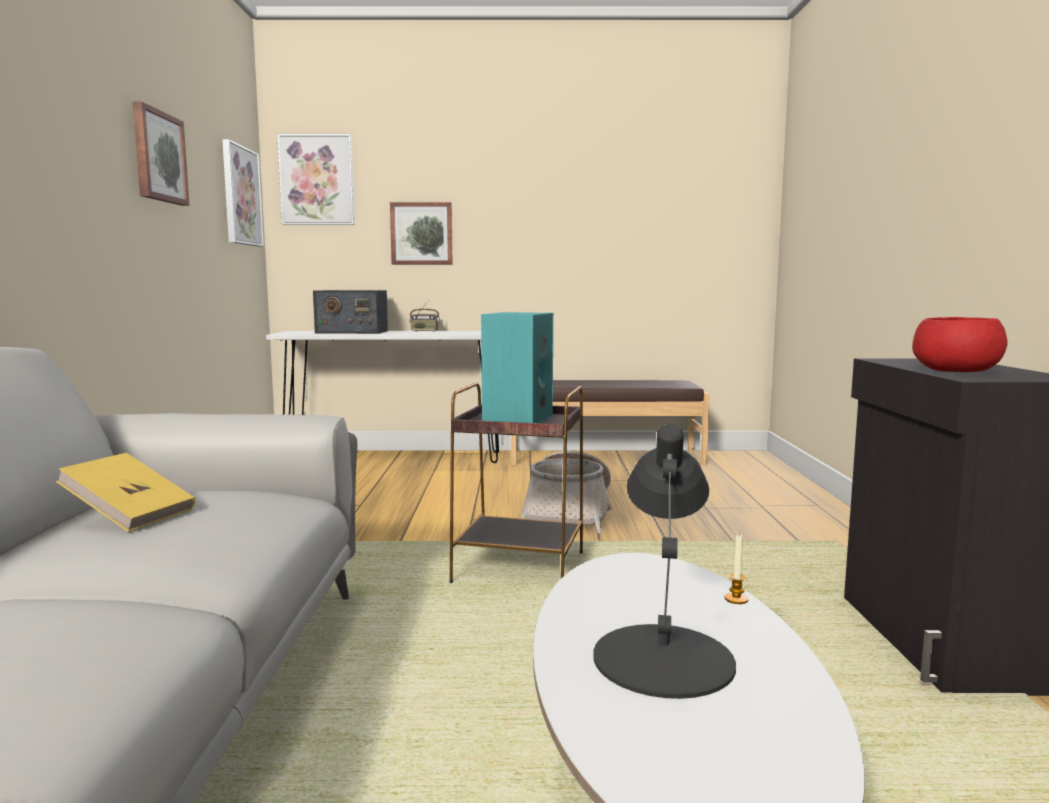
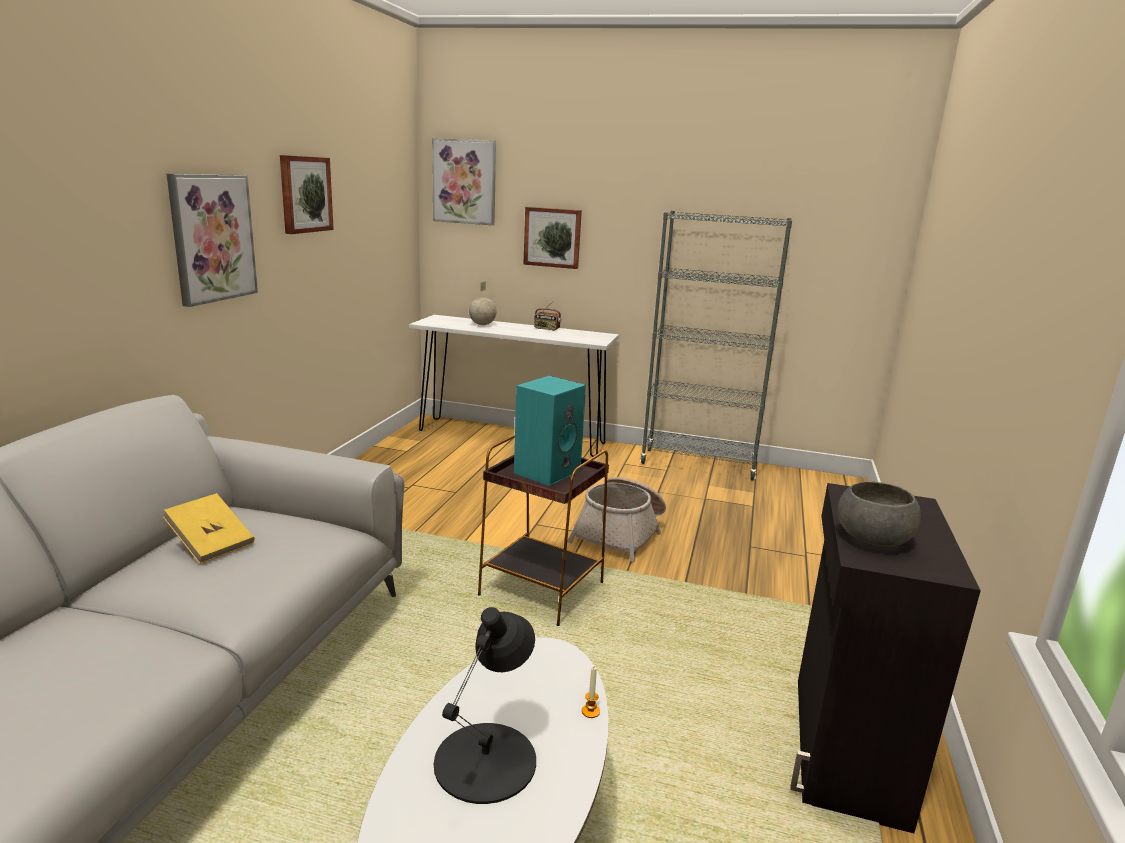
camera: 15 degrees right, 10 degrees up
(241, 196) = (393, 201): picture -> picture (212, 238)
(351, 332) = (482, 324): radio -> globe
(605, 457) = (698, 464): brown bench -> grey bookcase
(954, 371) = (872, 537): red bowl -> grey bowl

